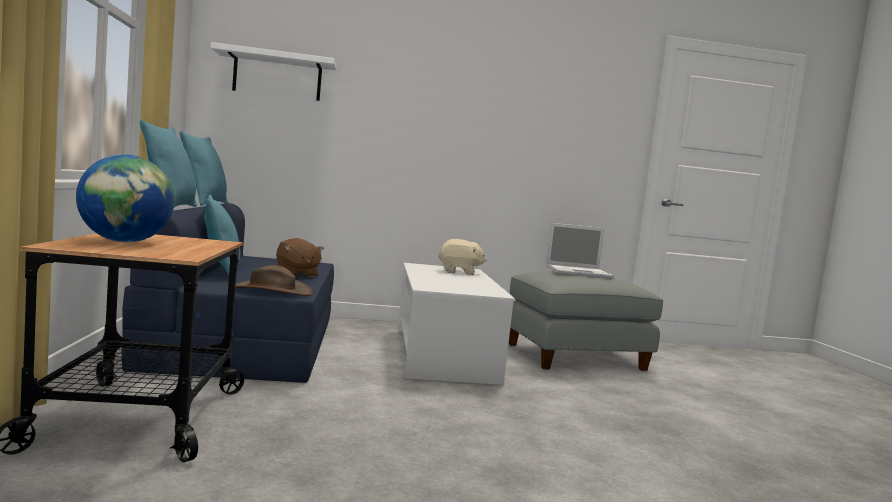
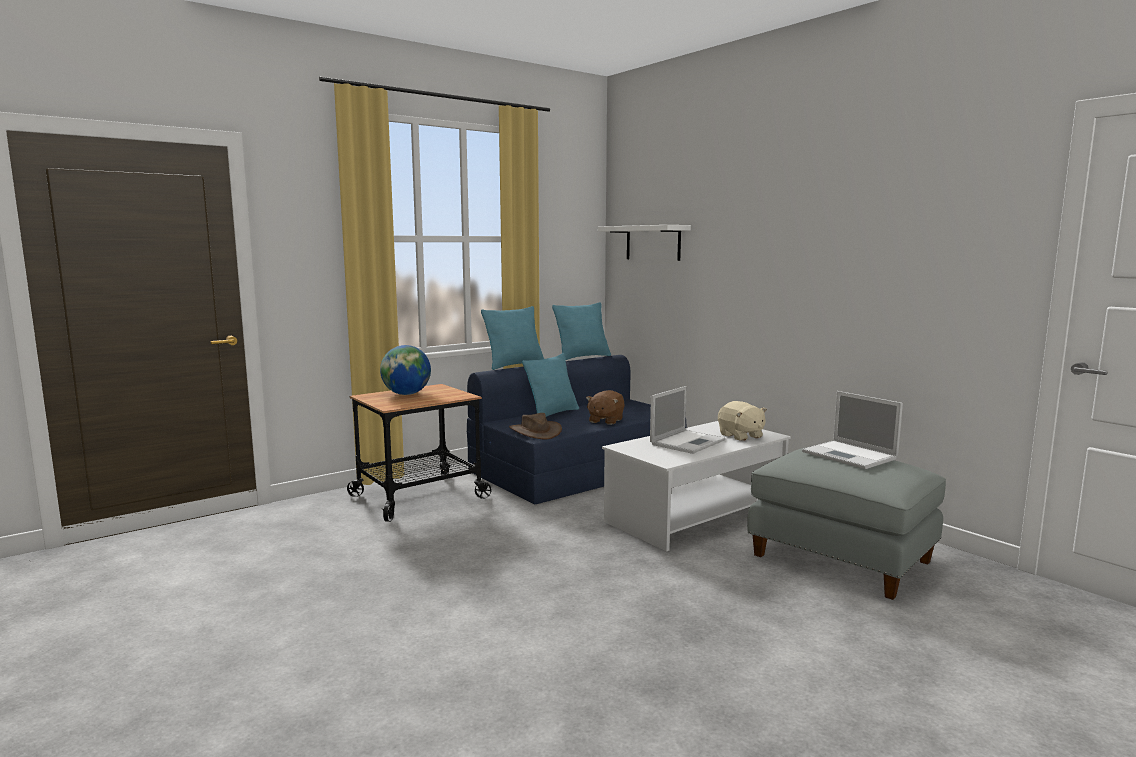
camera: 60 degrees right, 5 degrees up
(450, 279) = (688, 442): none -> laptop

